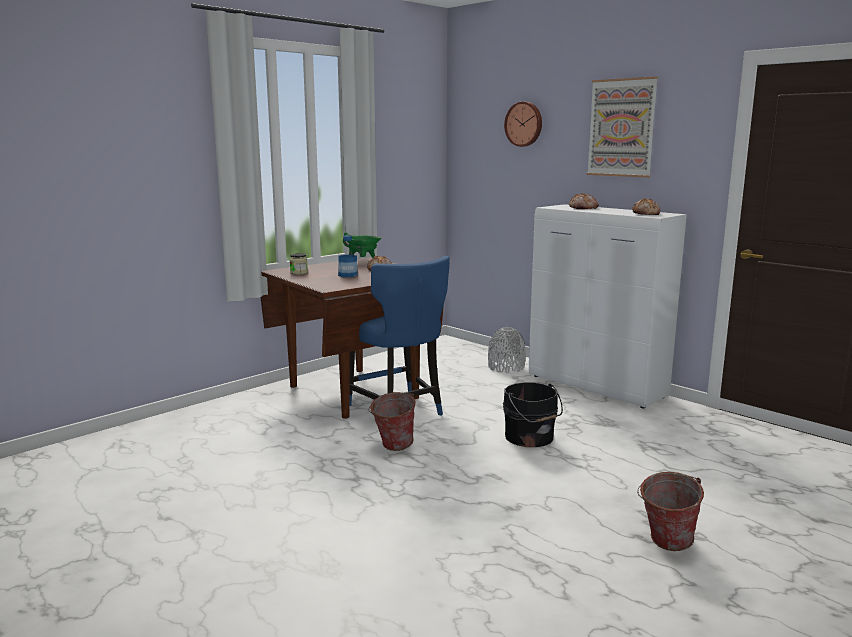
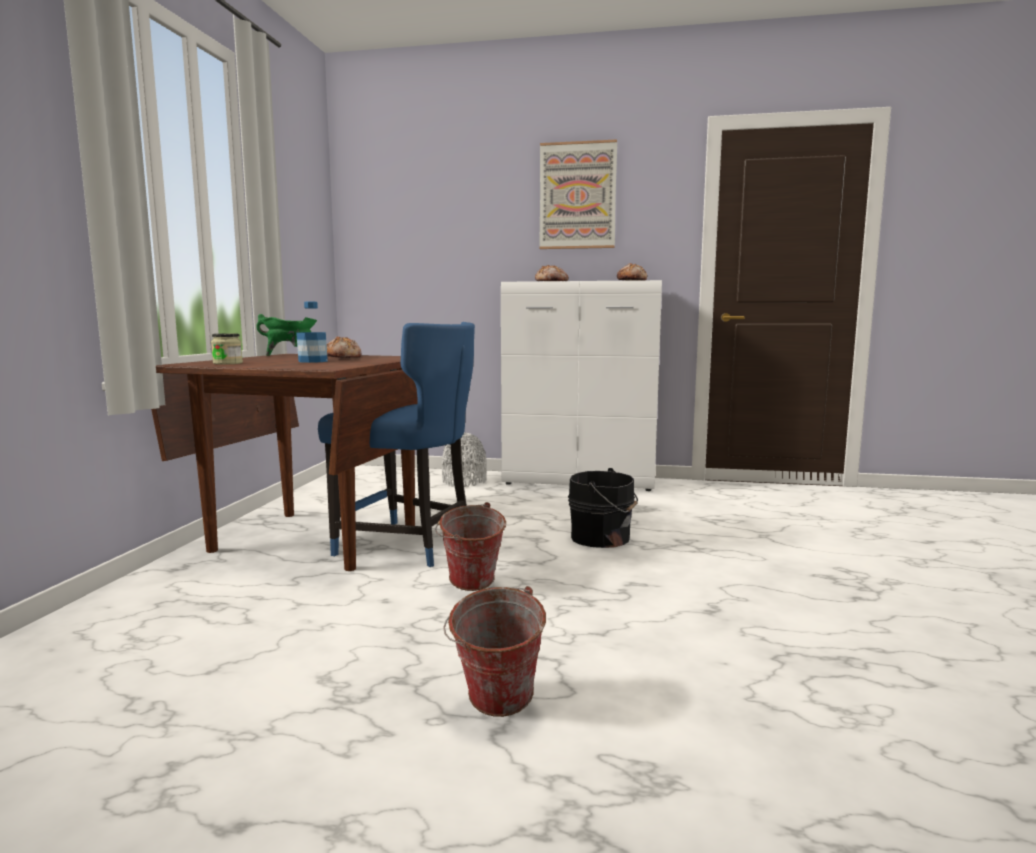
camera: 35 degrees left, 5 degrees down
(524, 124) = (450, 195): wall clock -> none
(665, 544) = (888, 597): bucket -> bucket (495, 707)

